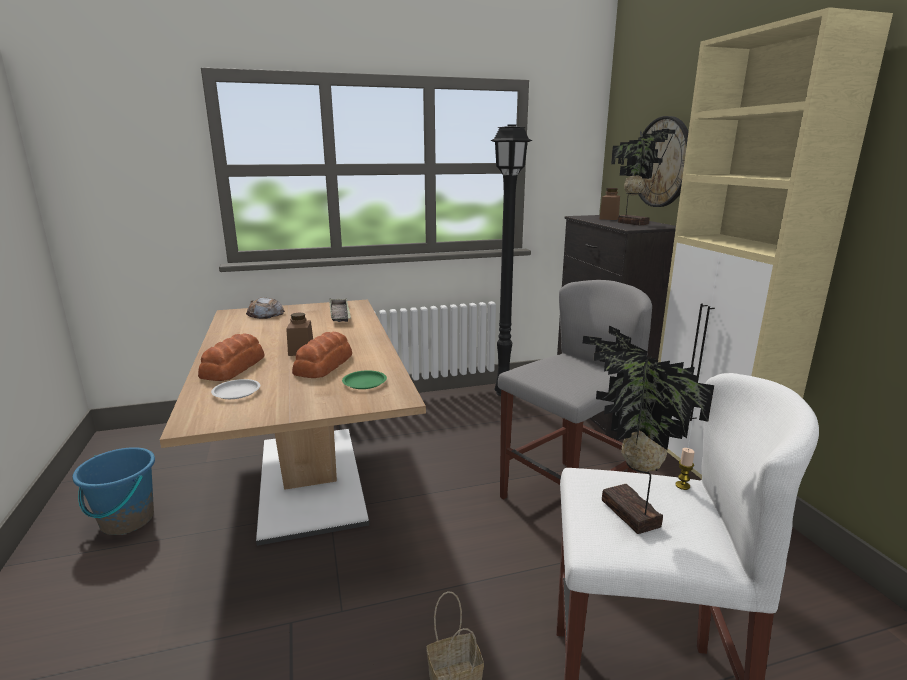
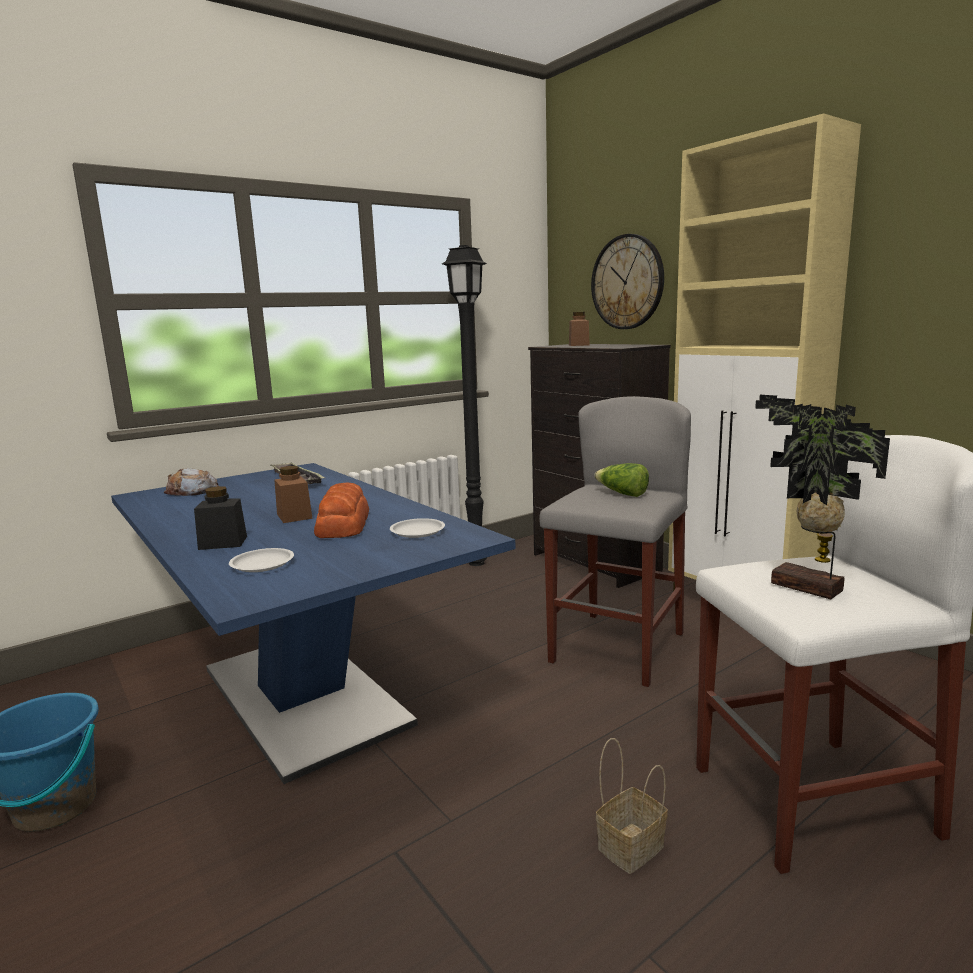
camera: 20 degrees left, 5 degrees down
(234, 367) = (223, 543): bread -> black jar
(310, 479) = (303, 696): brown dining table -> blue dining table
(364, 382) = (417, 531): green plate -> white plate
(577, 370) = (622, 494): none -> lettuce
(633, 223) = (613, 345): potted plant -> none

